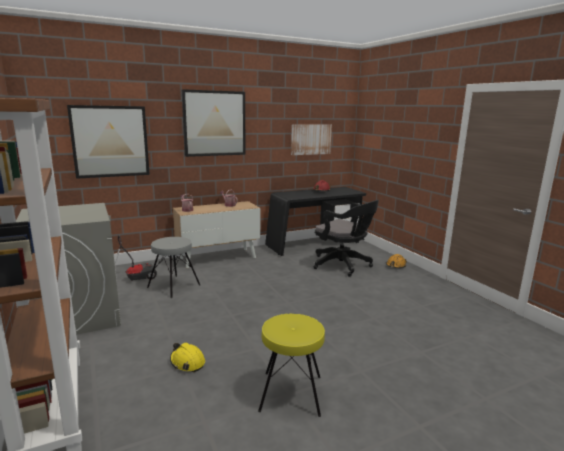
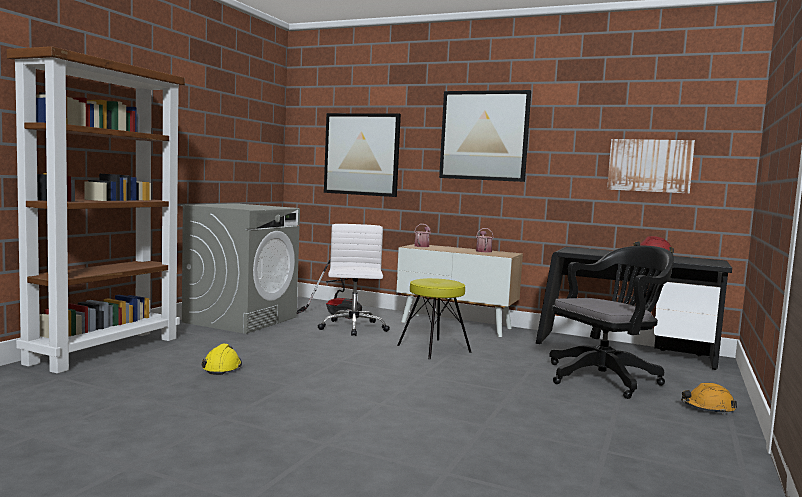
camera: 50 degrees right, 10 degrees down
(174, 286) = (353, 328): grey stool -> white office chair
(290, 393) = (226, 418): yellow stool -> yellow stool (433, 349)
(343, 265) = (606, 378): black office chair -> black office chair turned 120 degrees counterclockwise

